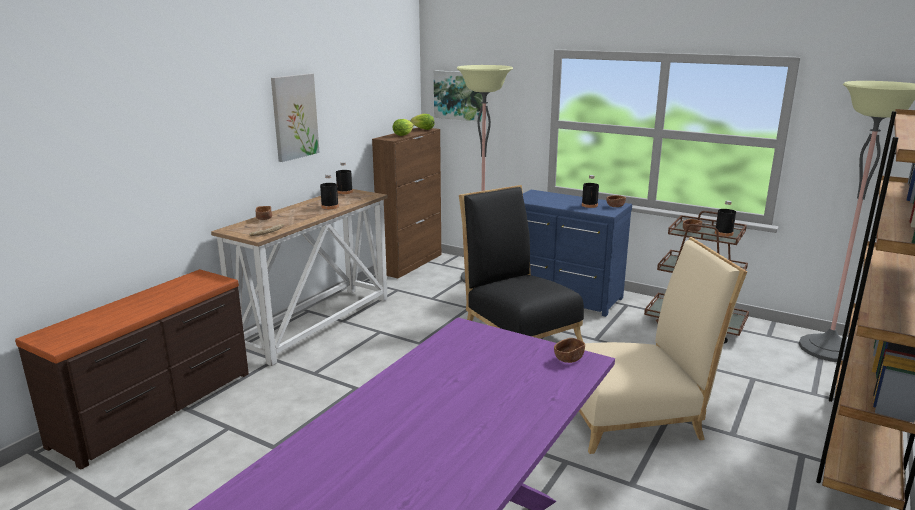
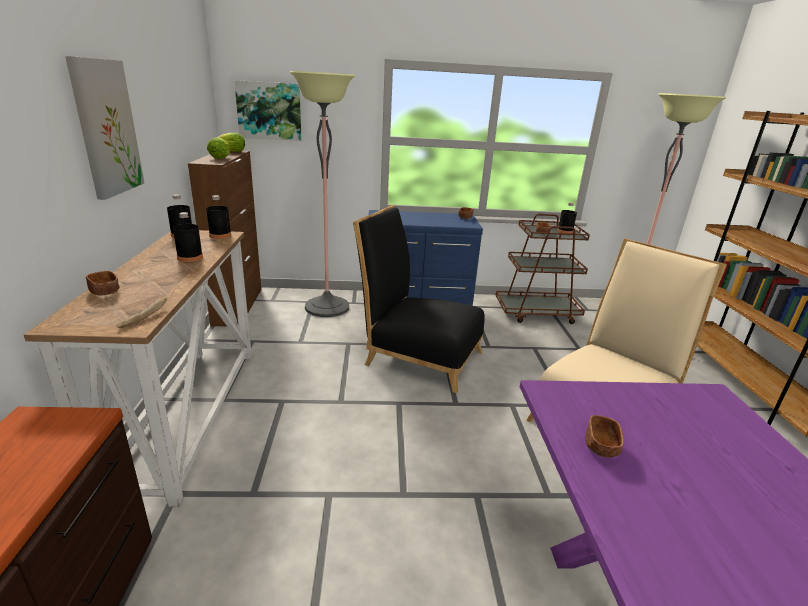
camera: 35 degrees left, 5 degrees up
(568, 358) = (699, 400): brown bowl -> brown bowl (601, 446)
(589, 205) = (445, 219): black bottle -> black bottle (220, 235)

